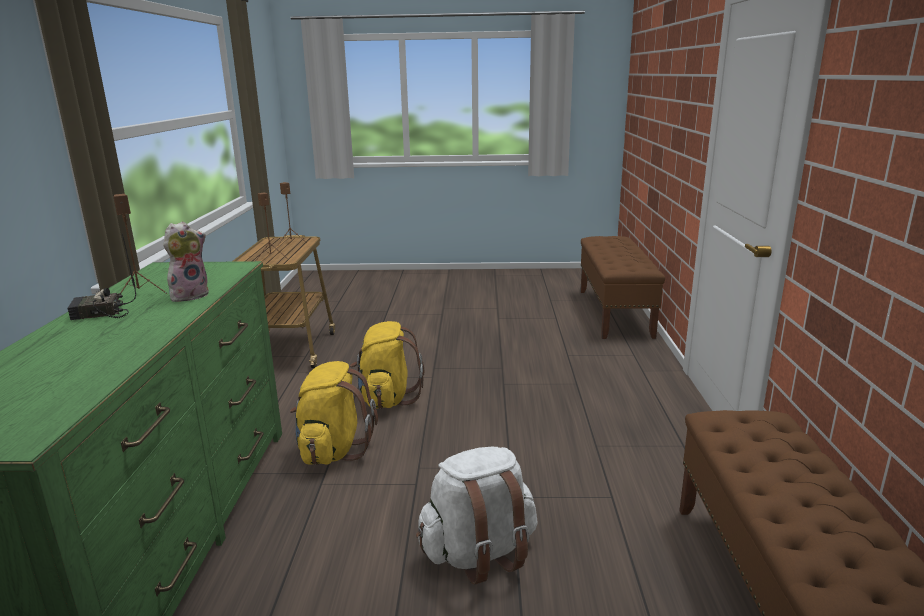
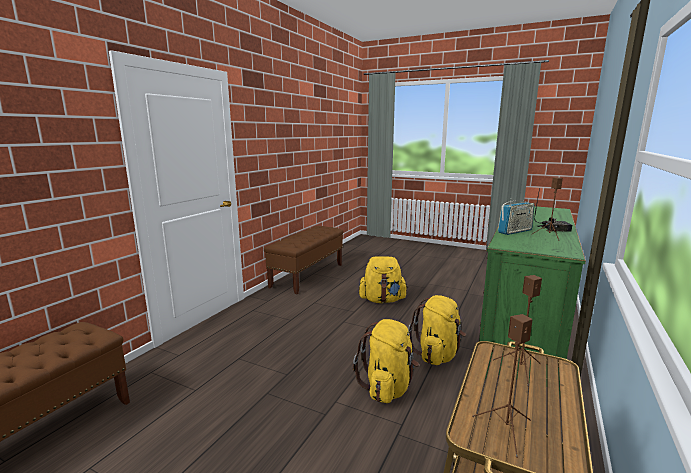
camera: 155 degrees left, 5 degrees down
(190, 295) = (515, 231): plush toy -> radio
(479, 553) = (382, 300): white backpack -> yellow backpack

